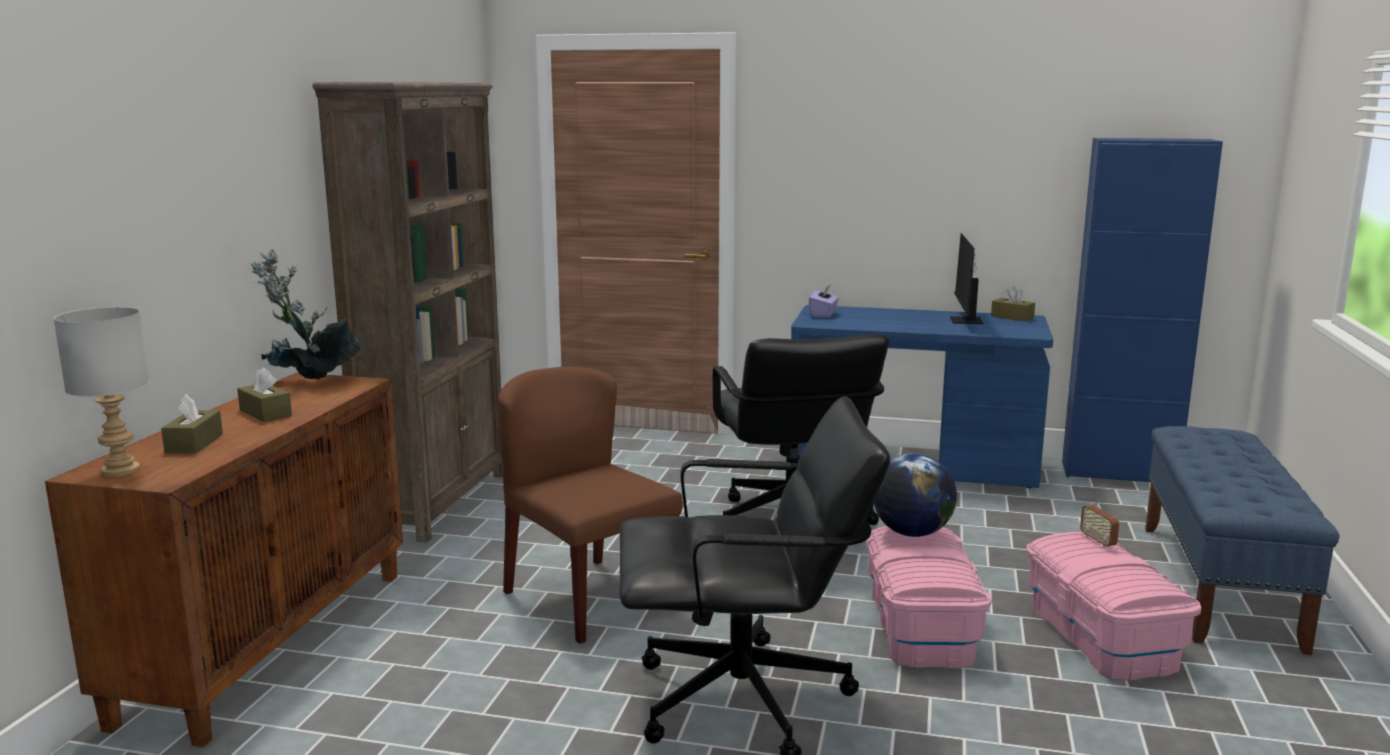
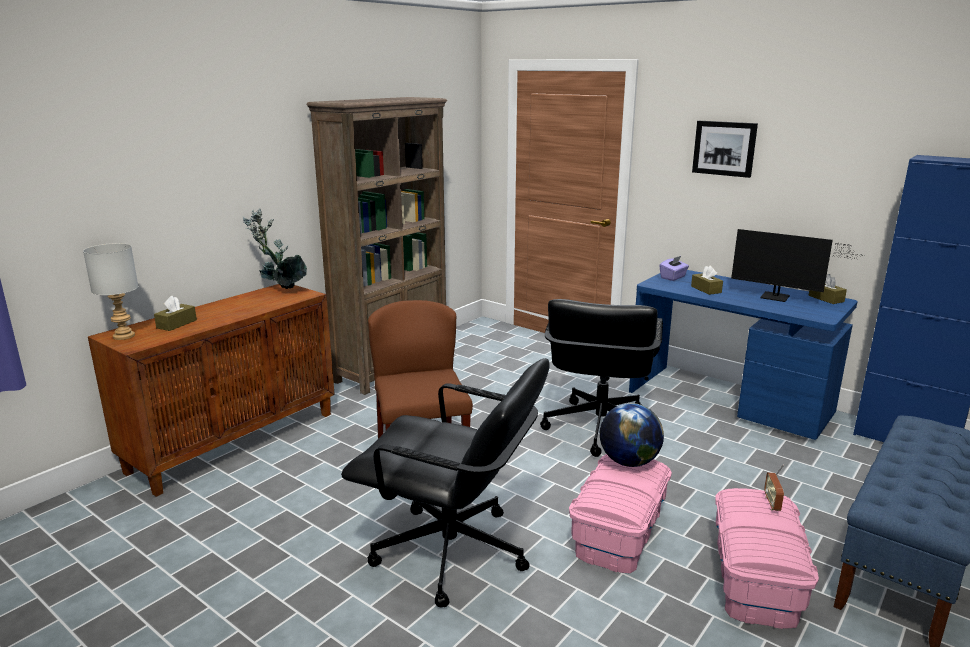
camera: 25 degrees right, 5 degrees up
(265, 413) = (234, 309): brown tissue box -> brown tissue box (706, 289)
(863, 144) = (724, 148): none -> picture
(965, 321) = (779, 298): monitor -> monitor turned 90 degrees counterclockwise

